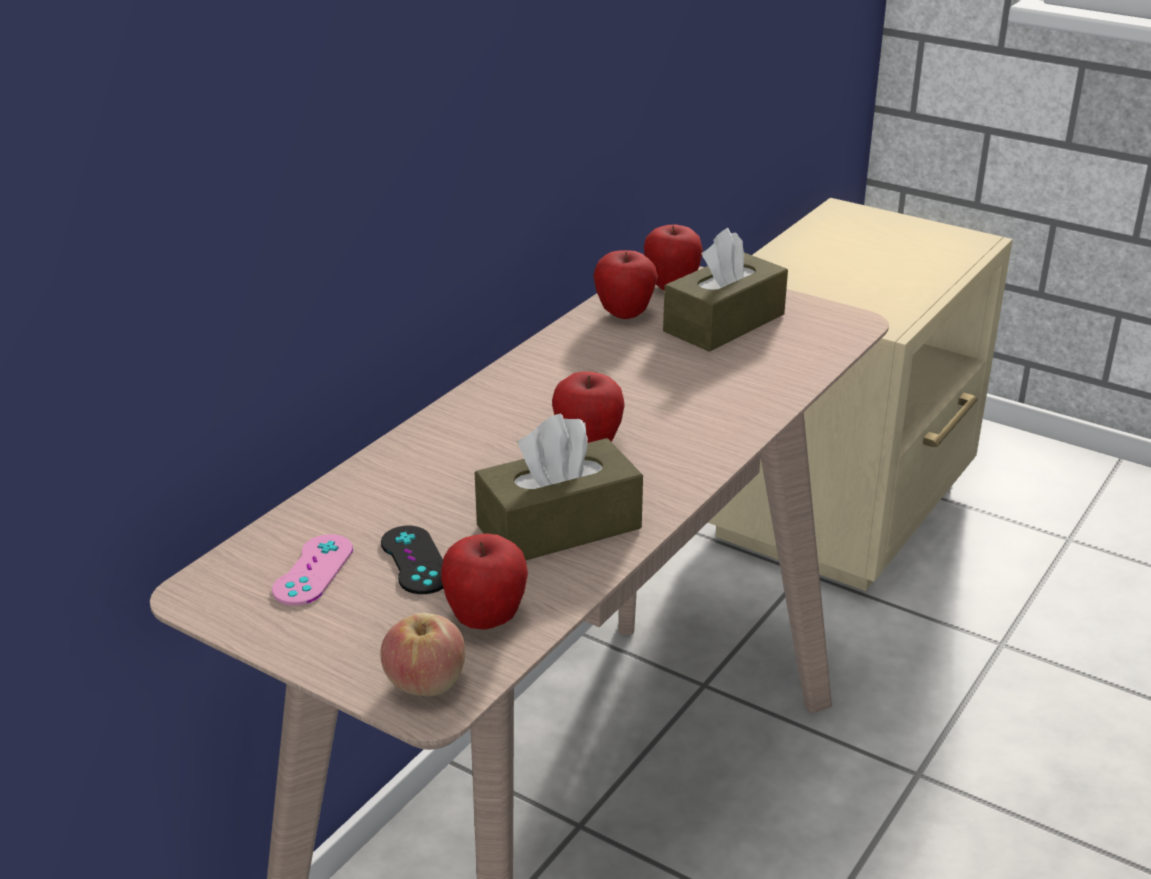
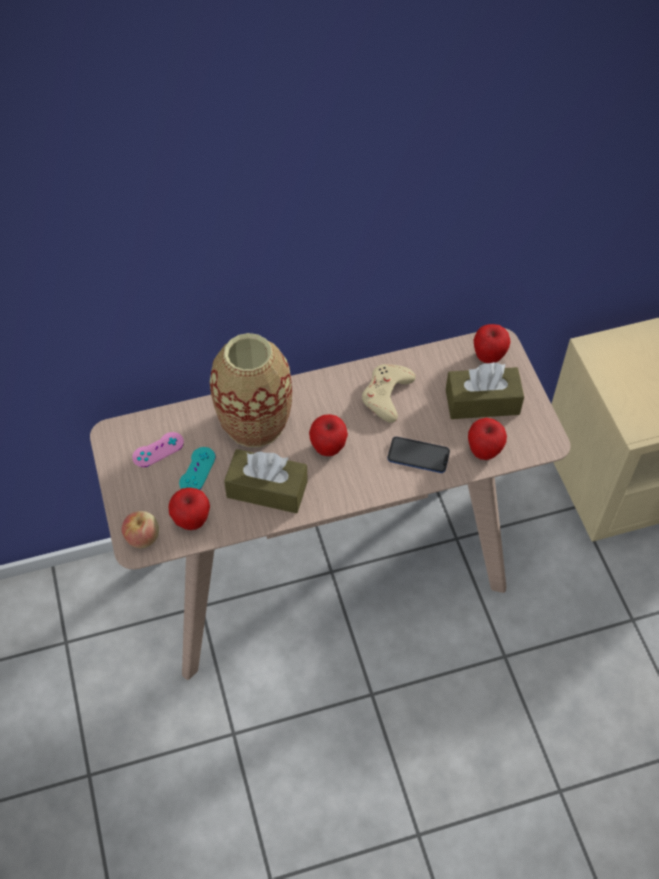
camera: 40 degrees right, 25 degrees up
(415, 560) = (197, 470): black game controller -> turquoise game controller
(441, 471) = (255, 423): none -> vase
(593, 366) = (386, 395): none -> beige game controller
(624, 314) = (441, 365): apple -> apple (484, 451)
(720, 399) = (418, 456): none -> phone

